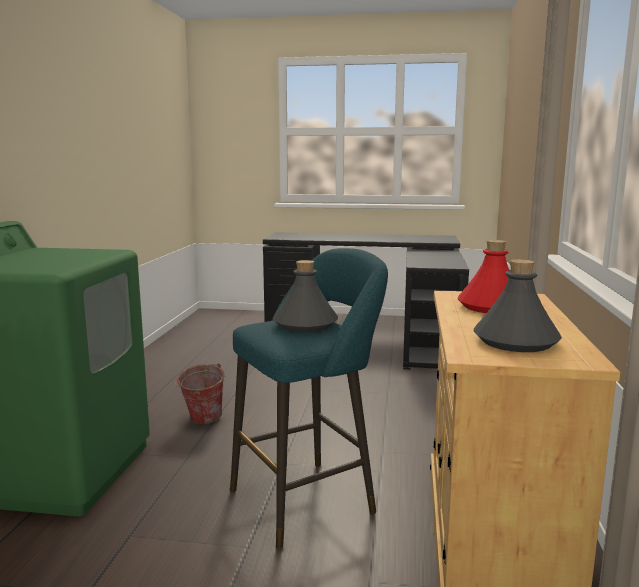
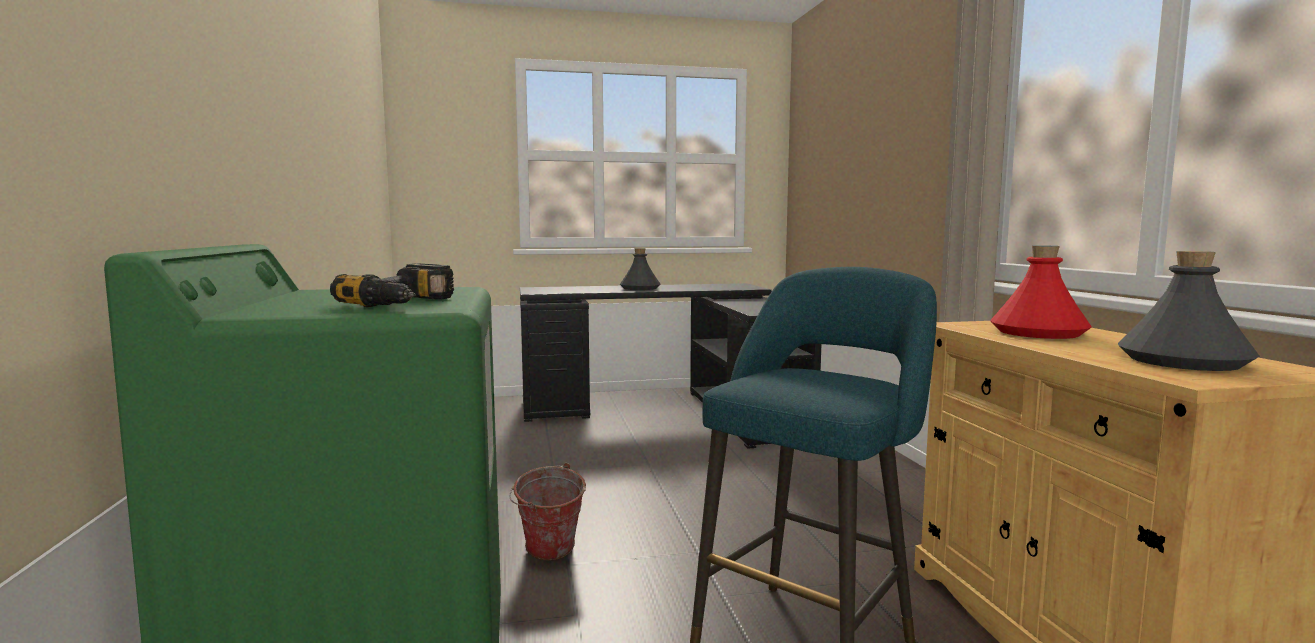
camera: 20 degrees left, 5 degrees down
(52, 264) = (408, 303): none -> power drill
(305, 324) = (812, 376): grey bottle -> grey bottle (640, 288)

